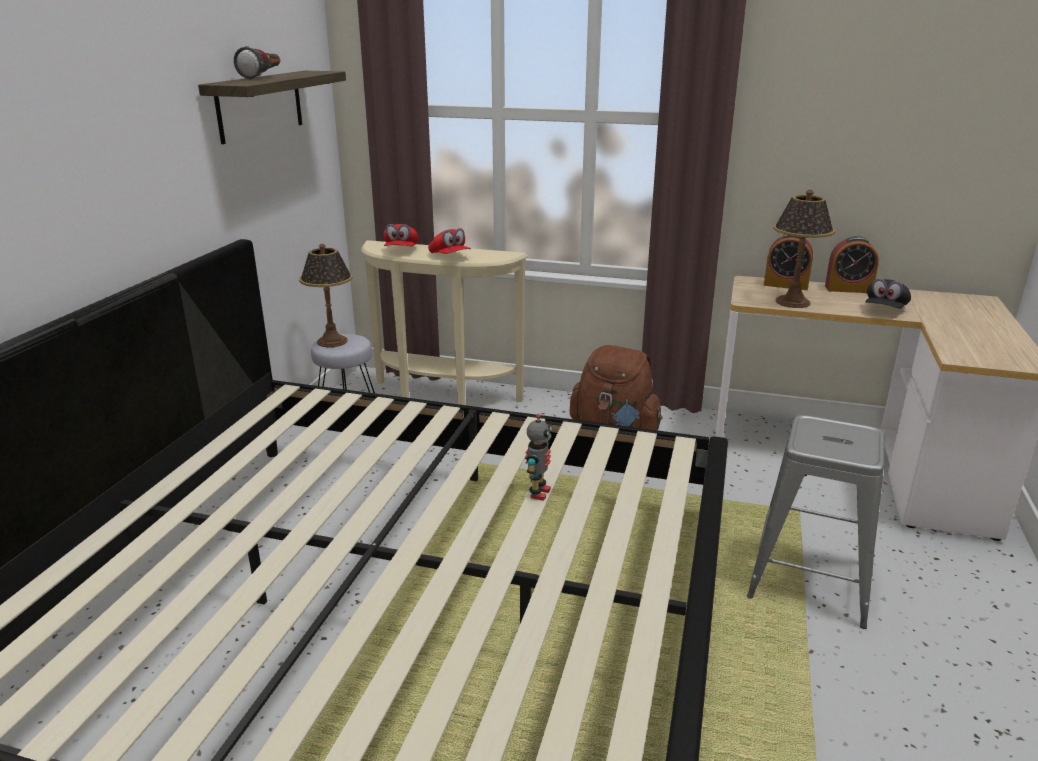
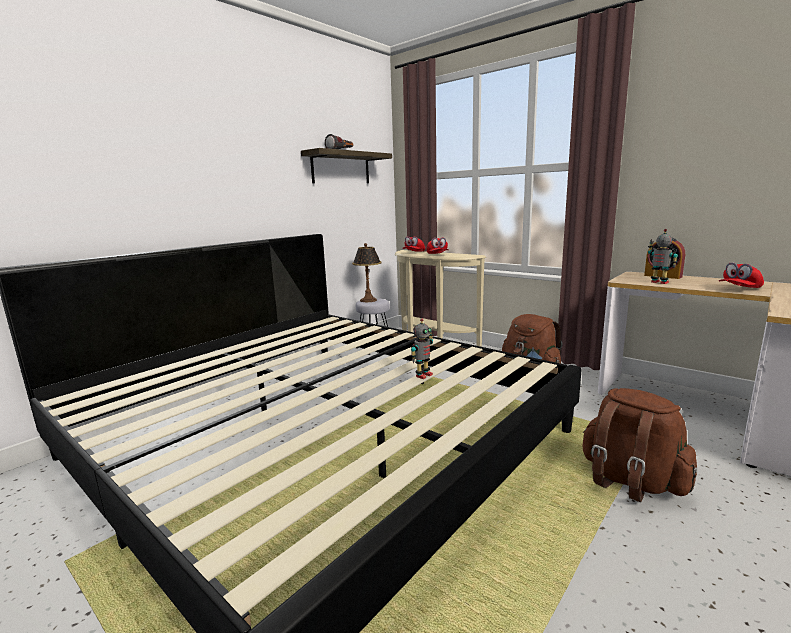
camera: 25 degrees right, 10 degrees down
(792, 302) = (659, 282): table lamp -> toy robot
(810, 579) = (630, 481): grey stool -> brown backpack
(848, 289) = (716, 279): alarm clock -> none
(885, 310) = (739, 289): black cap -> red cap

